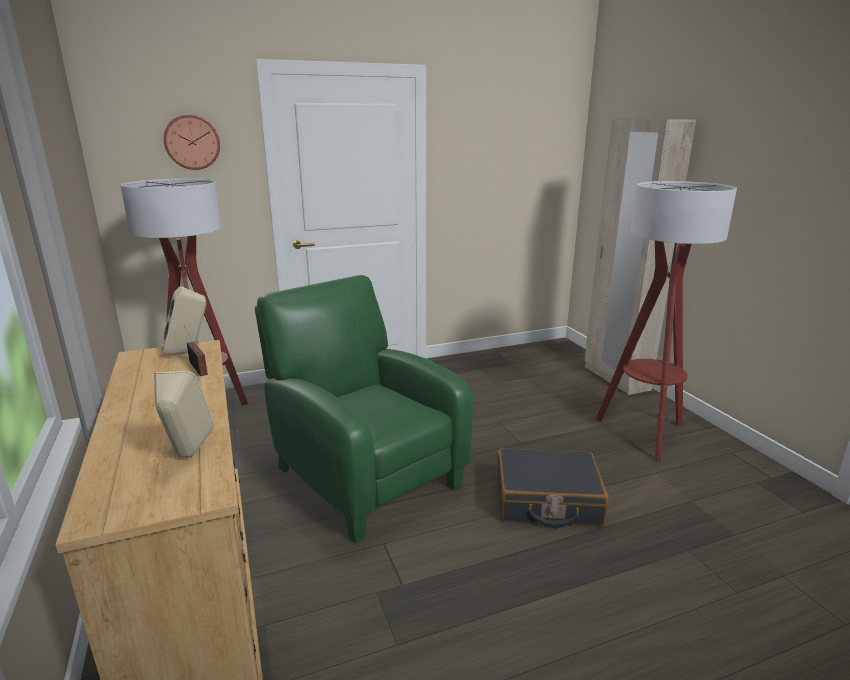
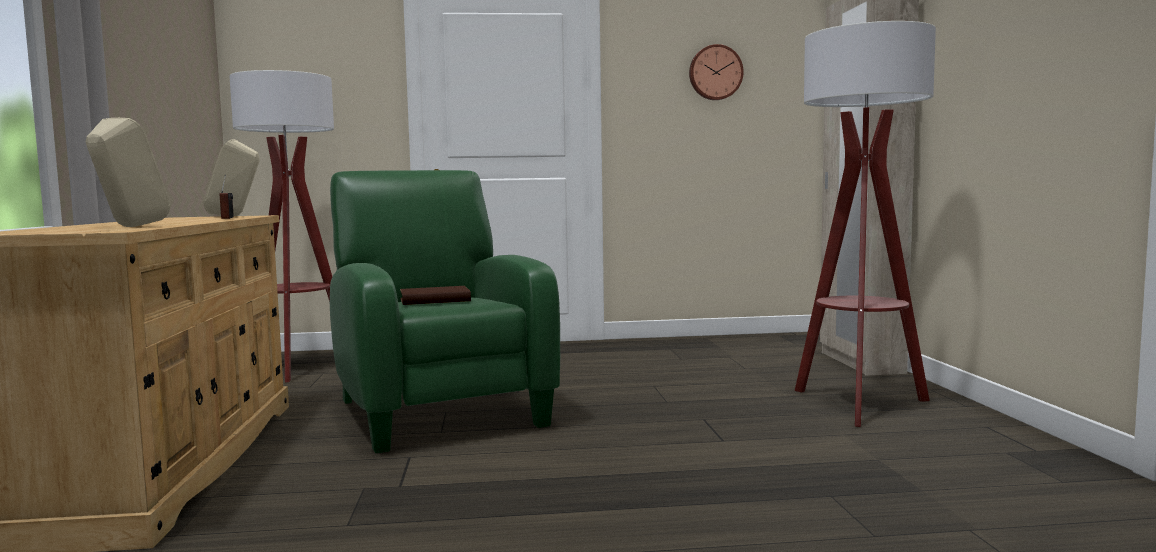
camera: 15 degrees right, 15 degrees down
(192, 142) = (328, 54): wall clock -> wall clock (715, 73)
(374, 410) = (435, 300): none -> brown book
(547, 501) = (657, 444): black suitcase -> none

